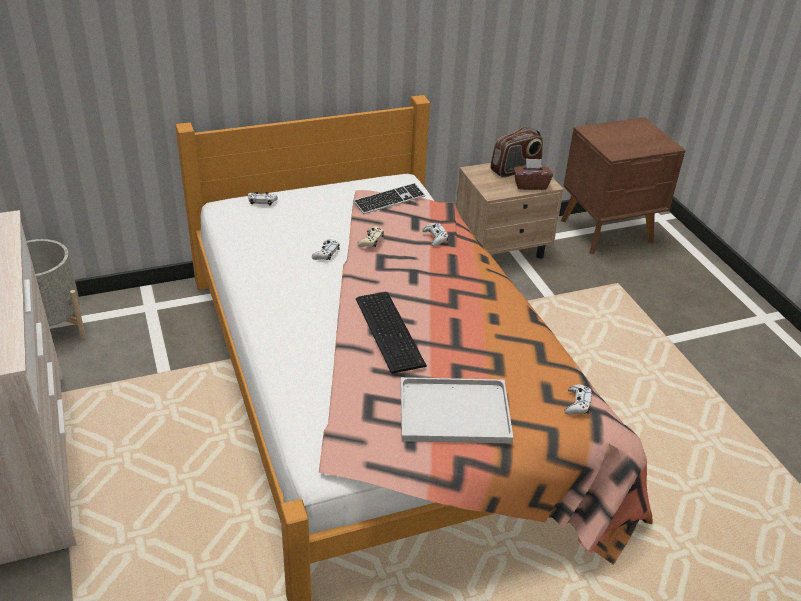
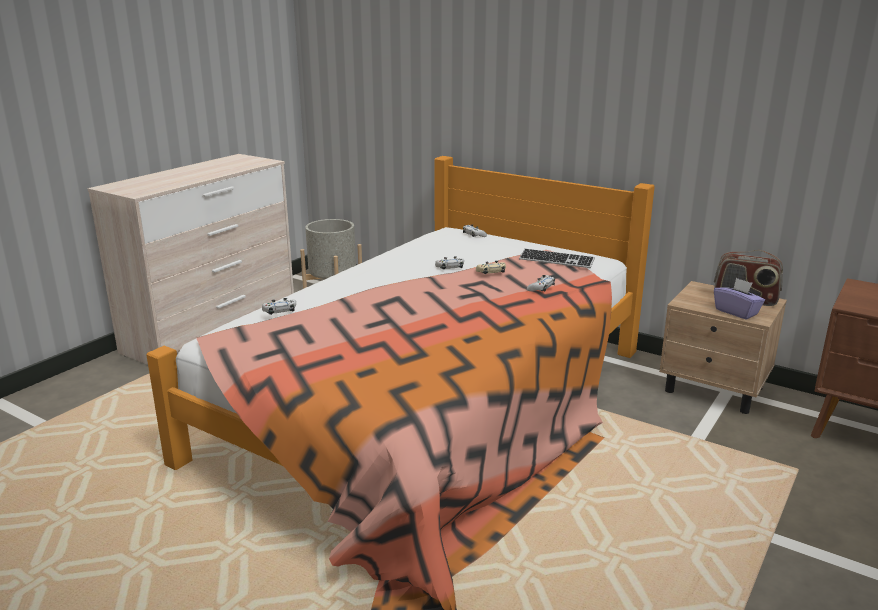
camera: 55 degrees right, 15 degrees down
(391, 330) = (386, 307): keyboard -> none
(456, 411) = (324, 359): white tray -> none
(530, 185) = (736, 312): brown tissue box -> purple tissue box
(577, 404) = (407, 406): white game controller -> white game controller (280, 311)

